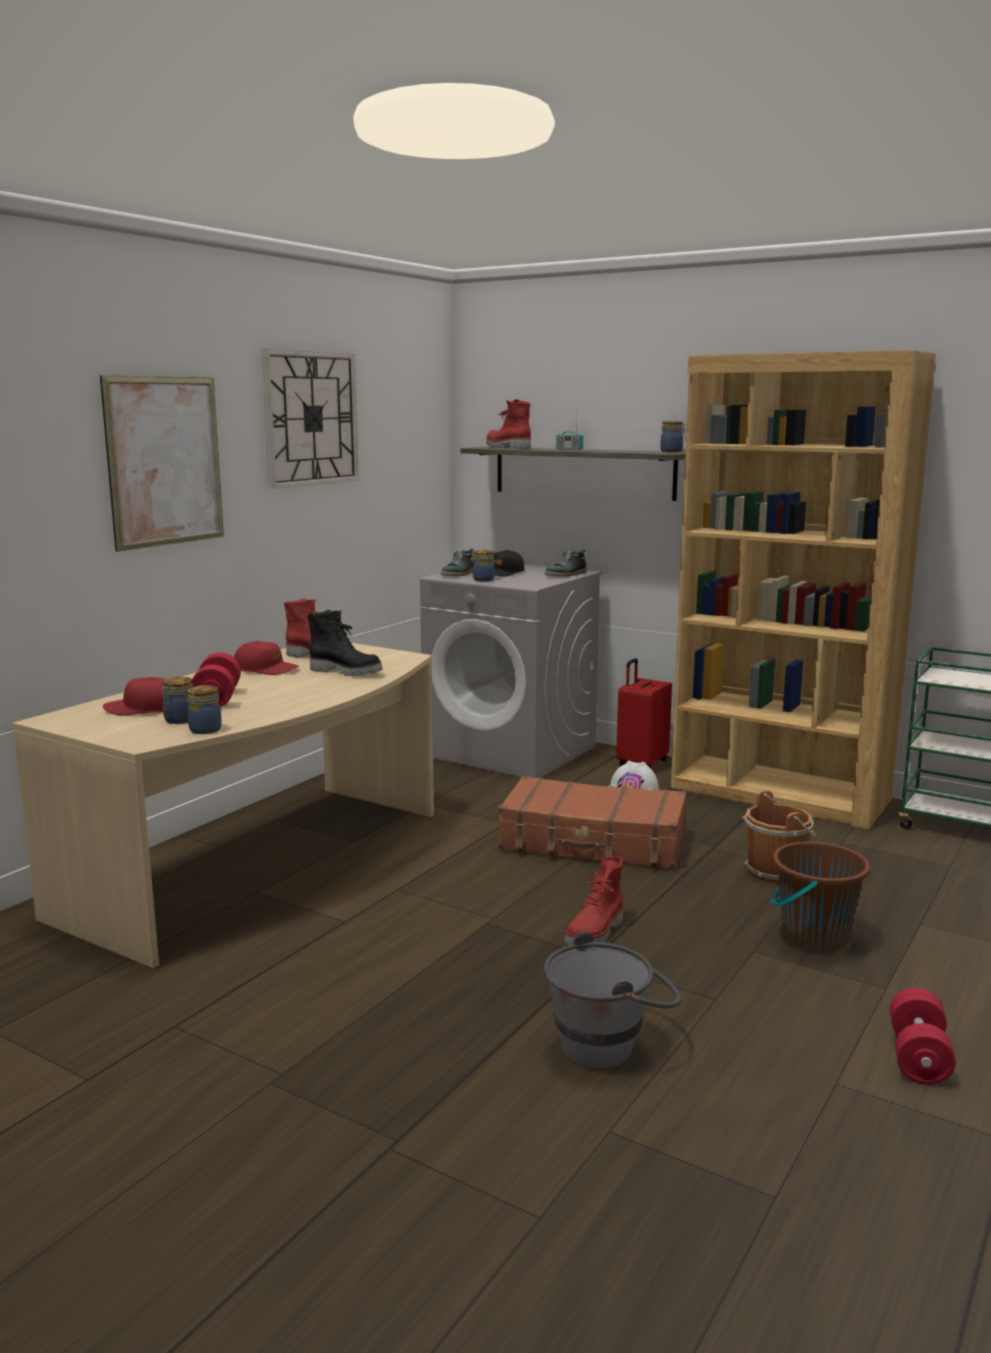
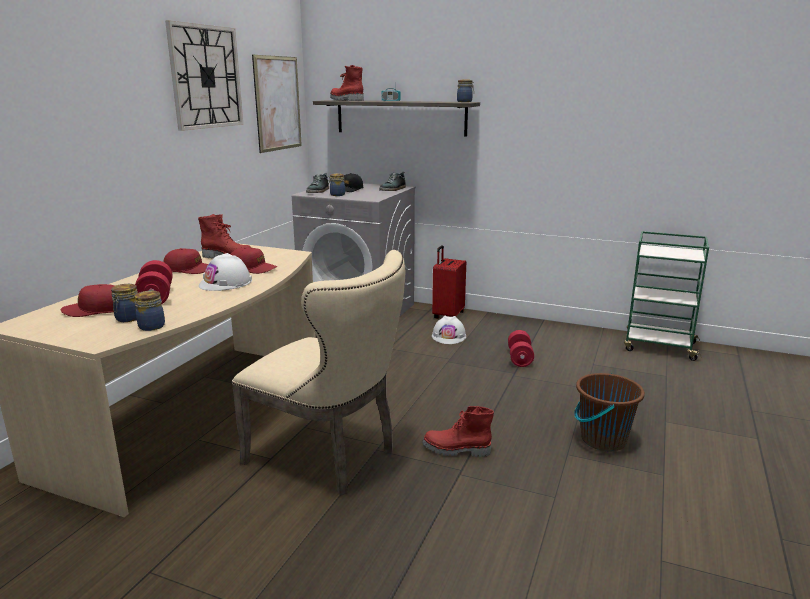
camera: 10 degrees left, 5 degrees up
(165, 461) = (94, 109): picture -> picture (278, 103)
(307, 687) = (226, 283): none -> white hard hat
(346, 672) = (252, 268): black boot -> red cap
(422, 926) = (330, 456): none -> beige chair
(593, 843) = (433, 377): brown suitcase -> none
(596, 933) = (456, 450): red boot -> red boot turned 75 degrees clockwise
(611, 1045) = (495, 547): grey bucket -> none
(777, 871) = (561, 389): brown bucket -> none
(779, 794) = (542, 331): brown bookcase -> none
(918, 1057) = (707, 530): red dumbbell -> red dumbbell (519, 358)

